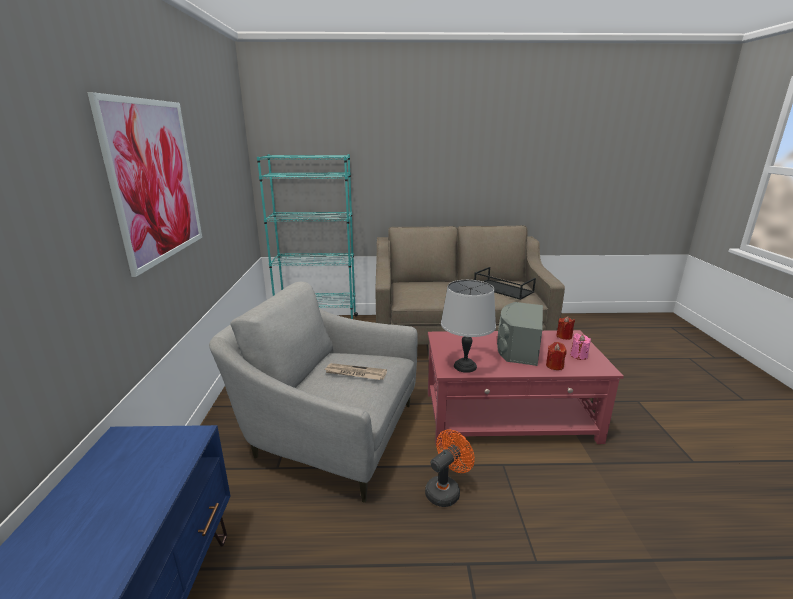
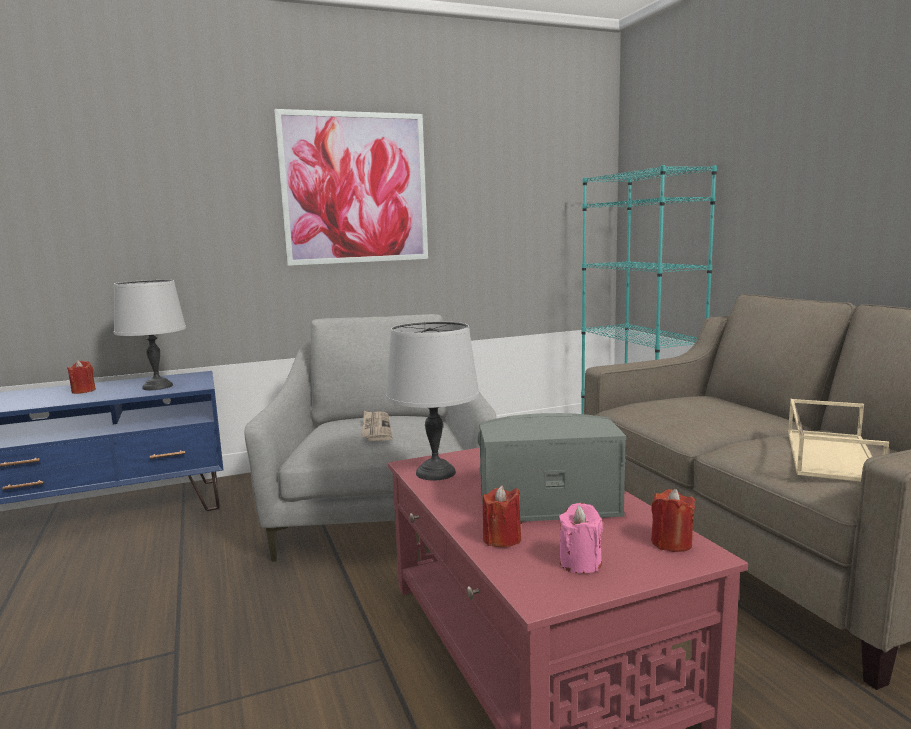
camera: 70 degrees right, 10 degrees down
(67, 545) = (83, 391): none -> red candle
(147, 467) = (158, 386): none -> grey table lamp
(446, 490) = (306, 613): orange fan -> none
(502, 289) = (828, 454): black tray -> beige tray

